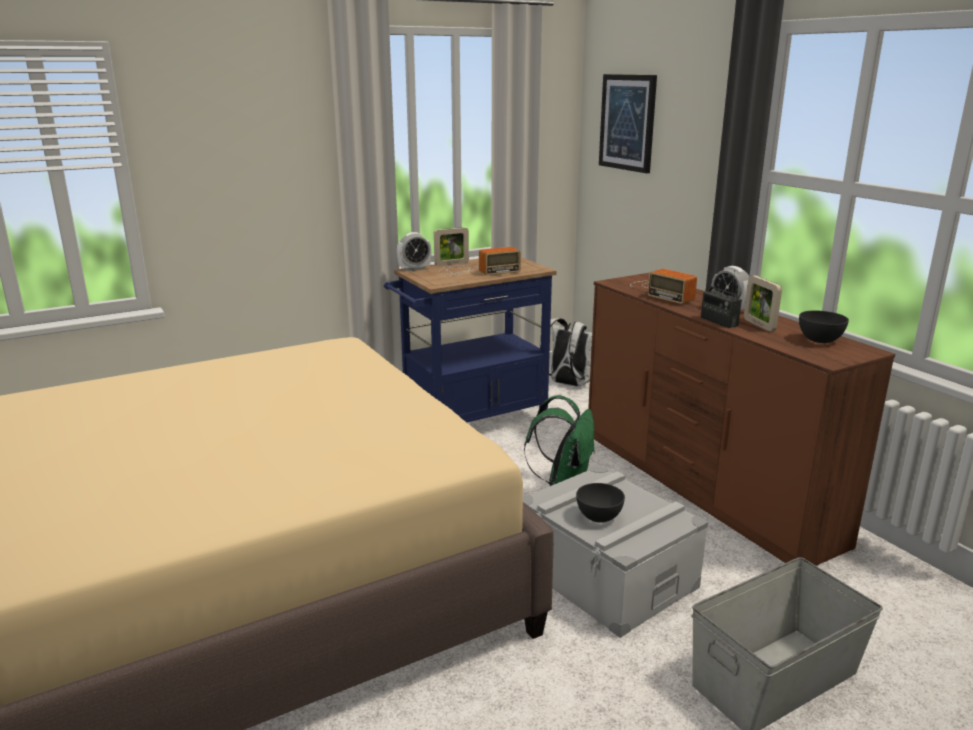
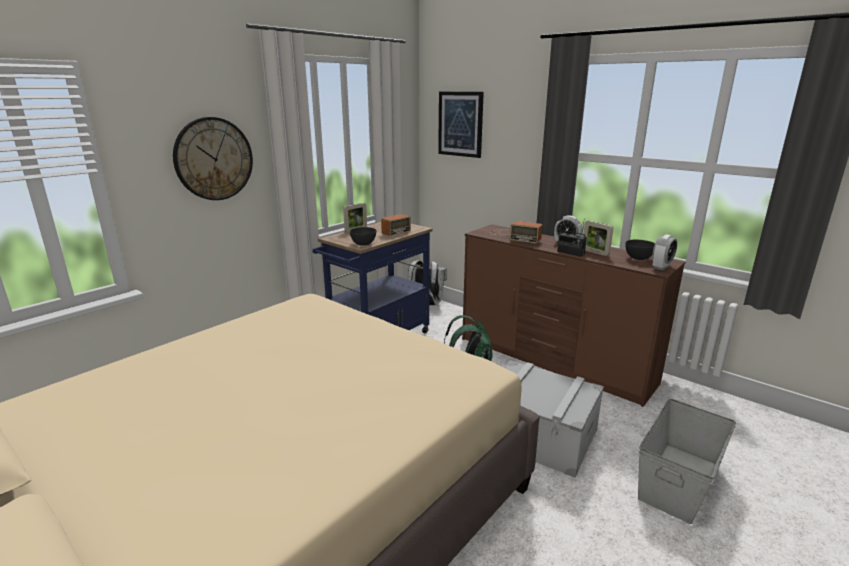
camera: 20 degrees left, 0 degrees up
(263, 158) = (213, 159): none -> wall clock
(414, 269) = (333, 236): alarm clock -> alarm clock (661, 267)
(599, 517) = (539, 397): grey bowl -> grey bowl (363, 244)

